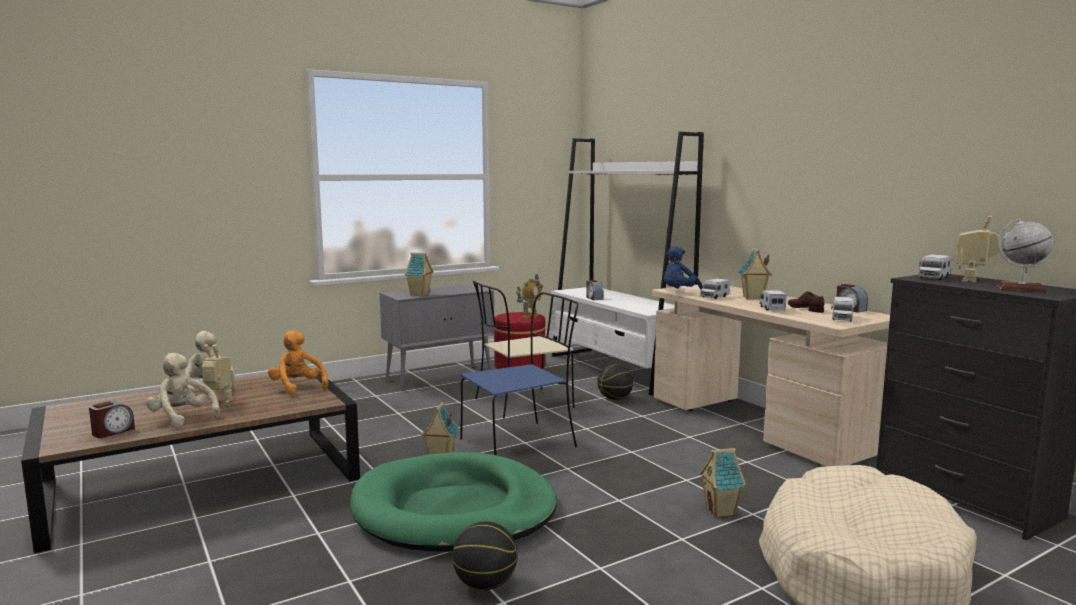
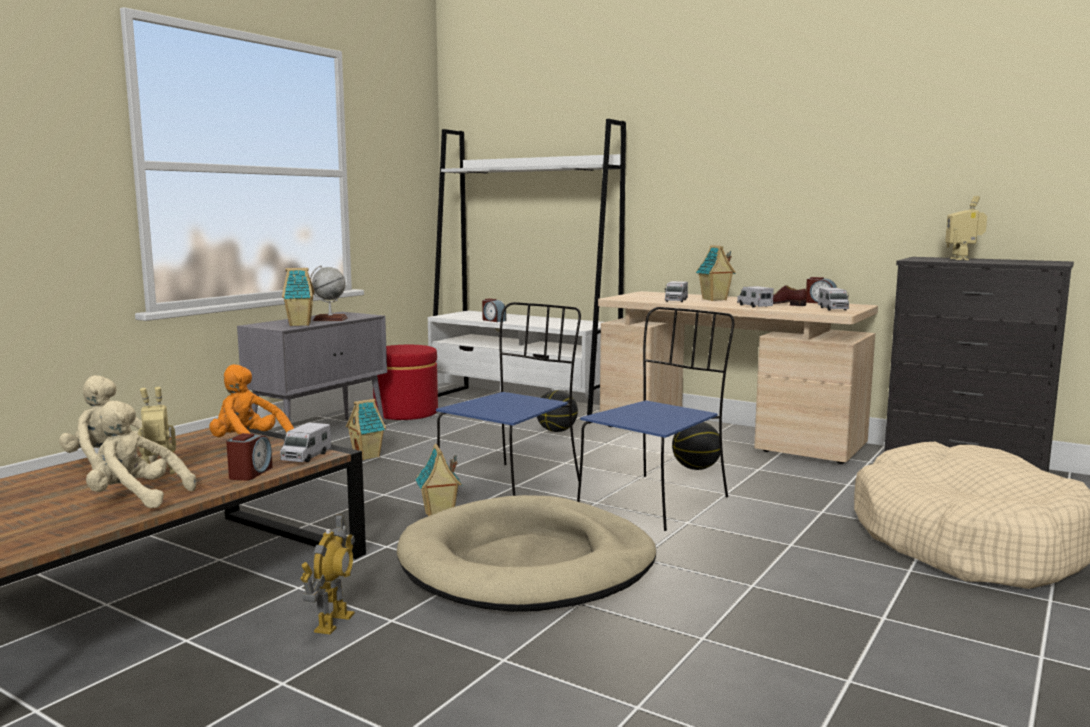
camera: 25 degrees left, 0 degrees up
(113, 432) = (48, 529): alarm clock -> alarm clock (250, 473)
(454, 510) = (528, 564): green dog bed -> beige dog bed
(485, 585) = (662, 626): basketball -> basketball (696, 468)
(521, 404) = (459, 449): beige chair -> none
(530, 316) = (417, 347): toy robot -> toy robot (333, 622)
(617, 475) = (655, 500): none -> blue chair
(679, 292) = (632, 299): blue plush toy -> none
(721, 511) = (793, 514): toy house -> toy house (367, 456)
(933, 277) = (926, 259): toy truck -> toy truck (306, 456)
(1020, 289) = (1017, 262): globe -> globe (330, 319)

